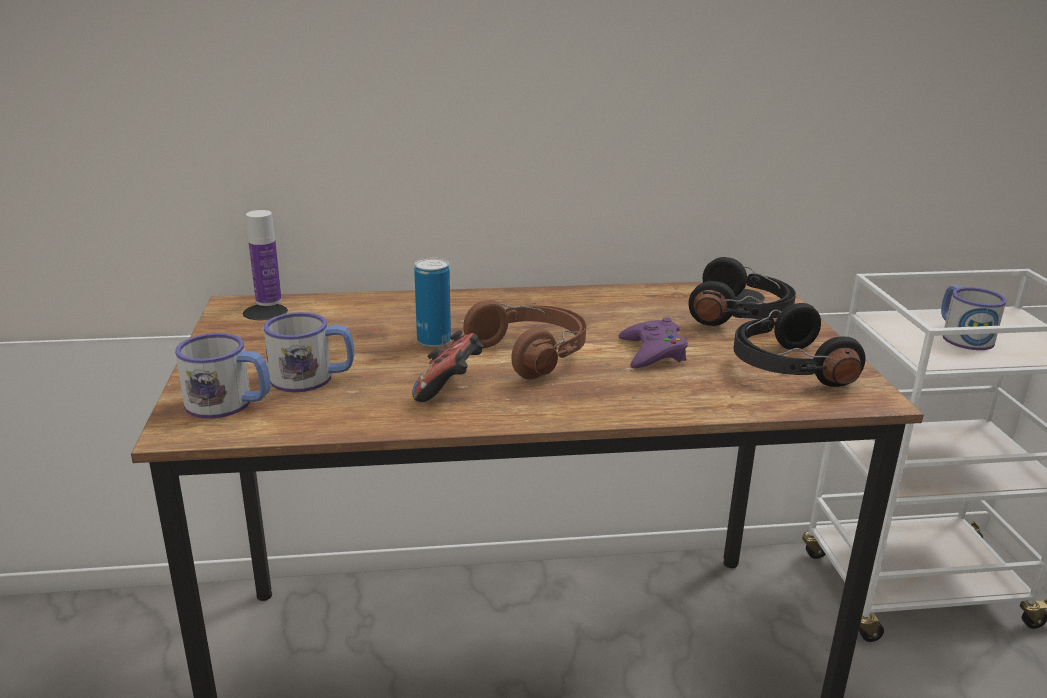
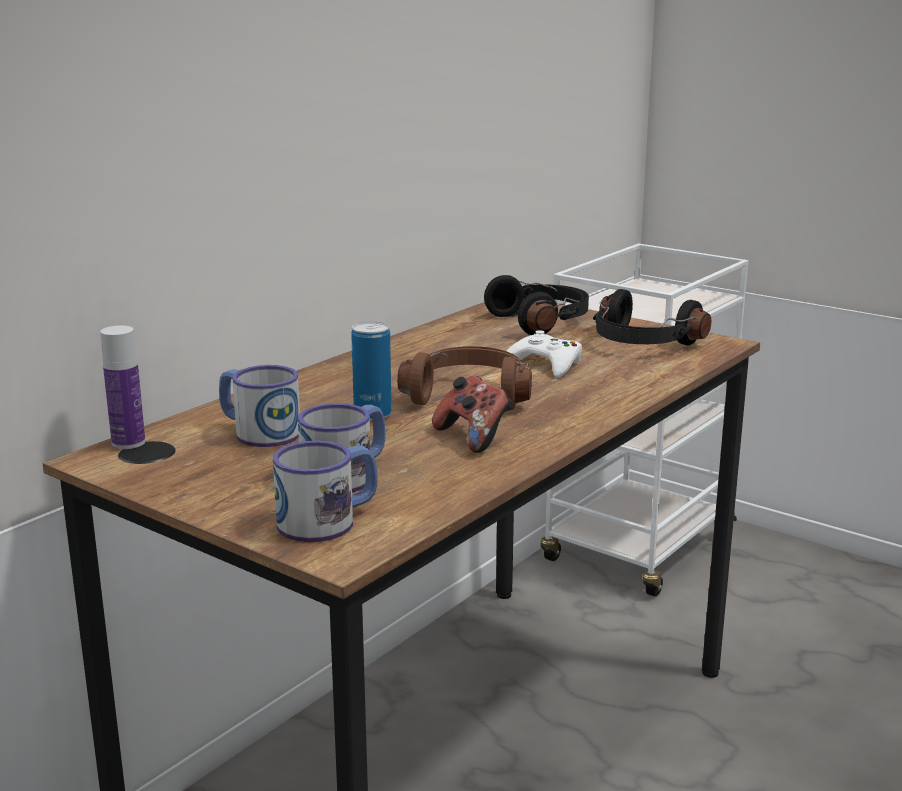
camera: 45 degrees left, 5 degrees down
(652, 352) = (545, 364): purple game controller -> white game controller
(961, 336) = (645, 304): mug -> mug (258, 432)

